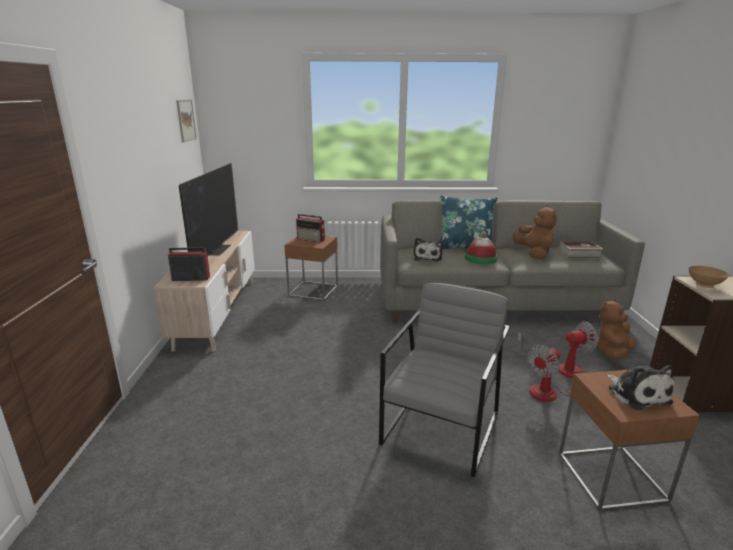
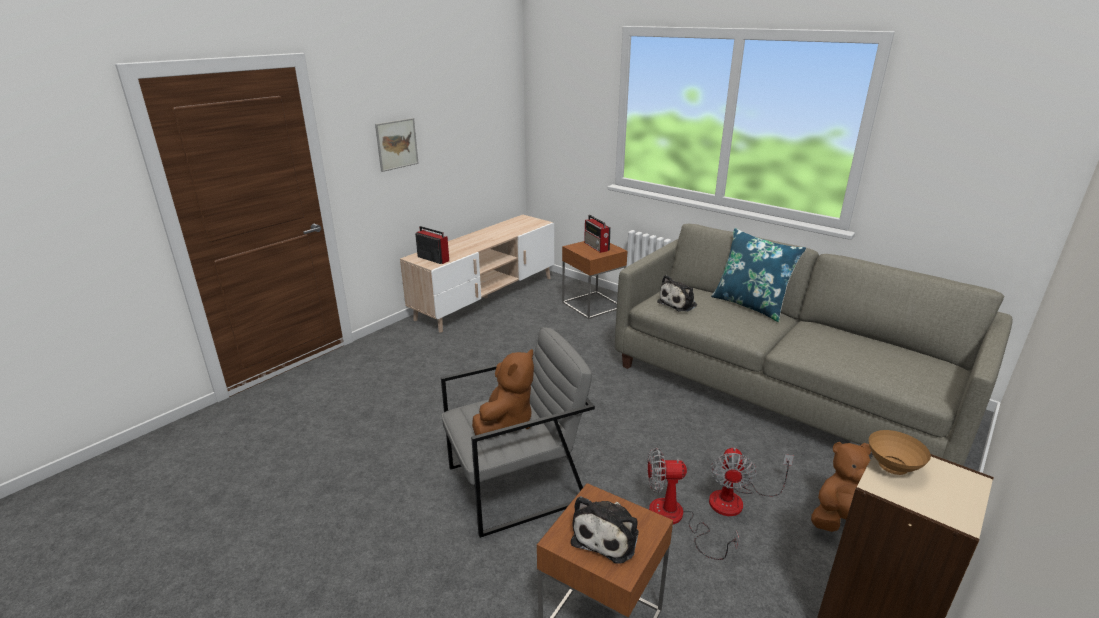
camera: 40 degrees right, 5 degrees up
(186, 120) = (499, 98): picture -> picture (396, 144)
(216, 249) = (494, 235): television -> none
(480, 259) = (741, 325): hat -> none
(533, 254) = (831, 342): brown plush toy -> brown plush toy (506, 422)
(561, 368) = (736, 500): fan -> fan turned 75 degrees clockwise
(579, 255) = (902, 366): book -> none

